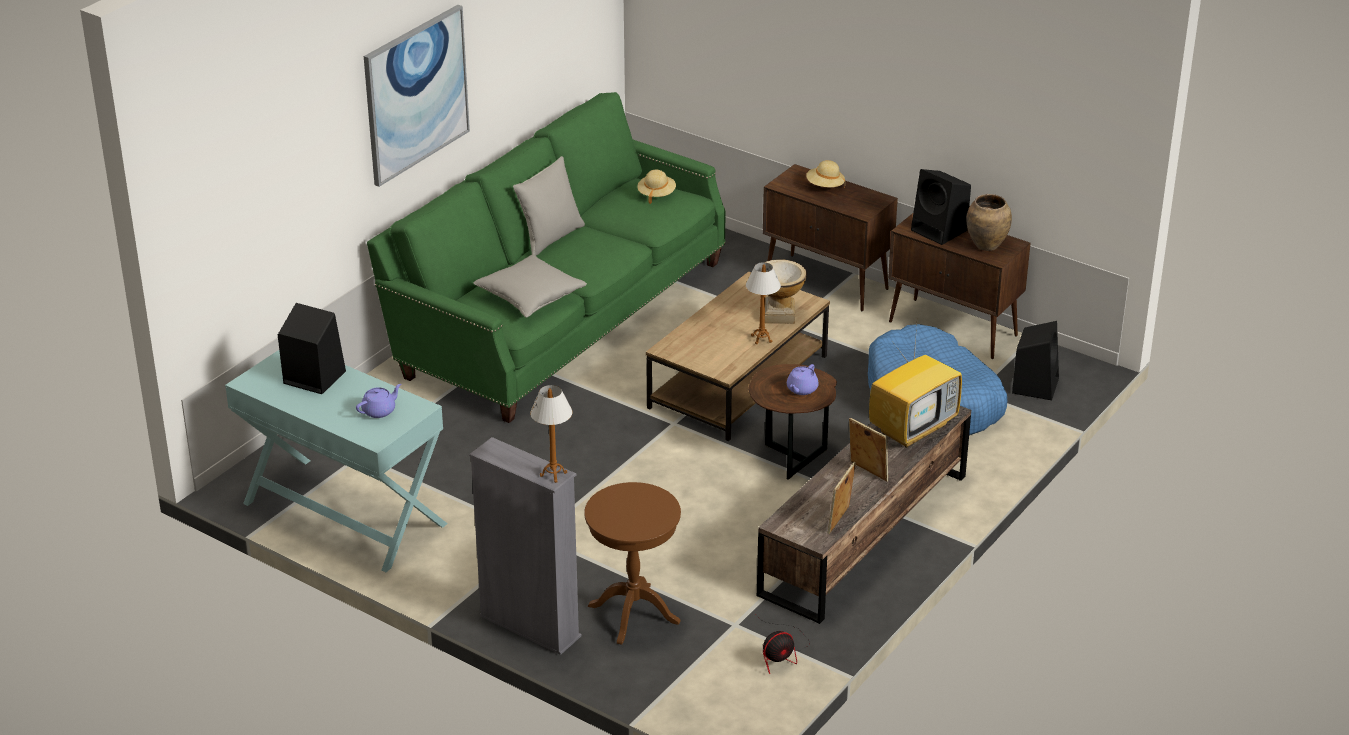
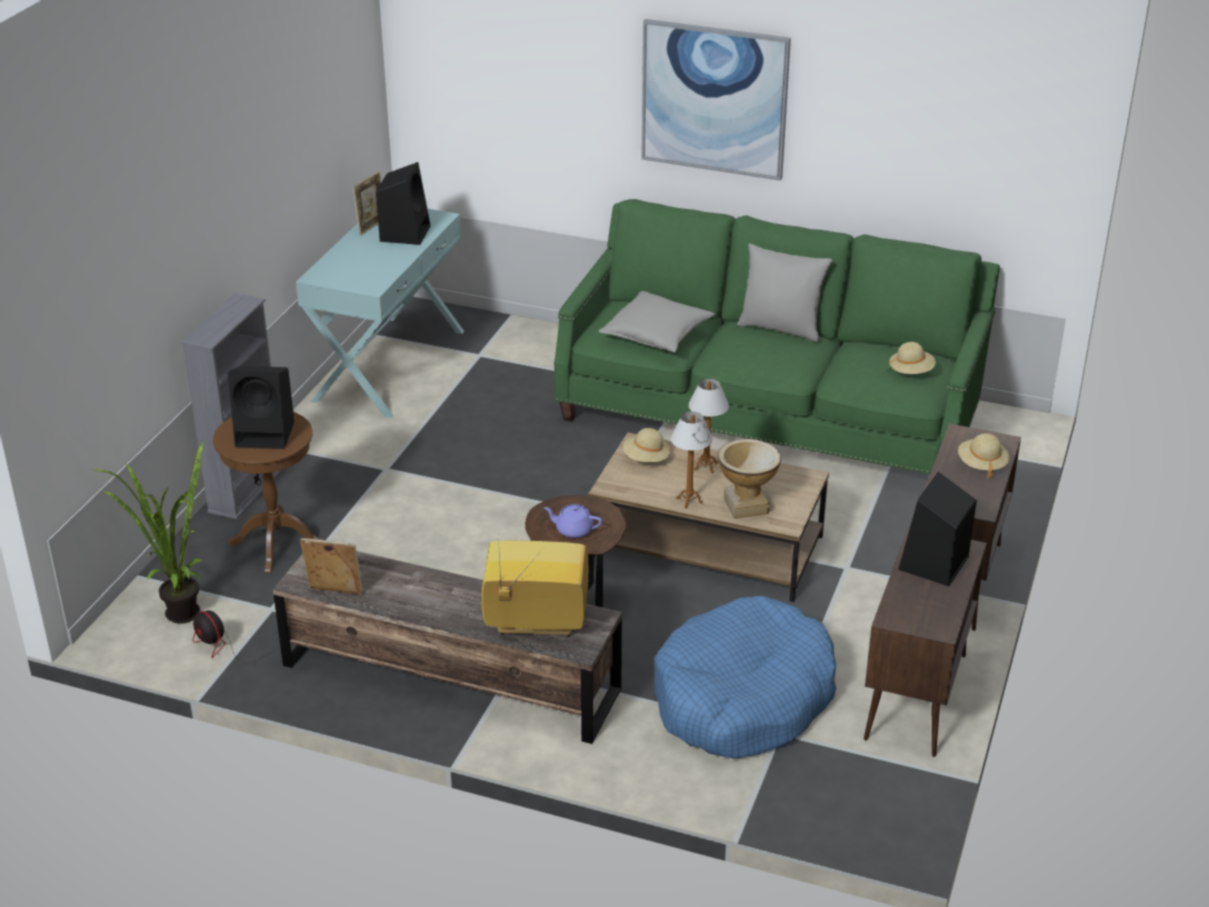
camera: 75 degrees right, 0 degrees up
(379, 411) = (361, 270): purple teapot -> none
(553, 474) = (206, 336): table lamp -> table lamp (706, 466)
(692, 349) = (646, 459): none -> beige hat
(718, 684) = (175, 612): none -> potted plant
(867, 472) = (432, 600): picture frame -> picture frame (371, 226)
(913, 428) = (534, 624): television -> television turned 150 degrees clockwise
(987, 246) = (920, 607): brown vase -> none
(1035, 385) = (824, 785): black speaker -> black speaker (267, 434)

